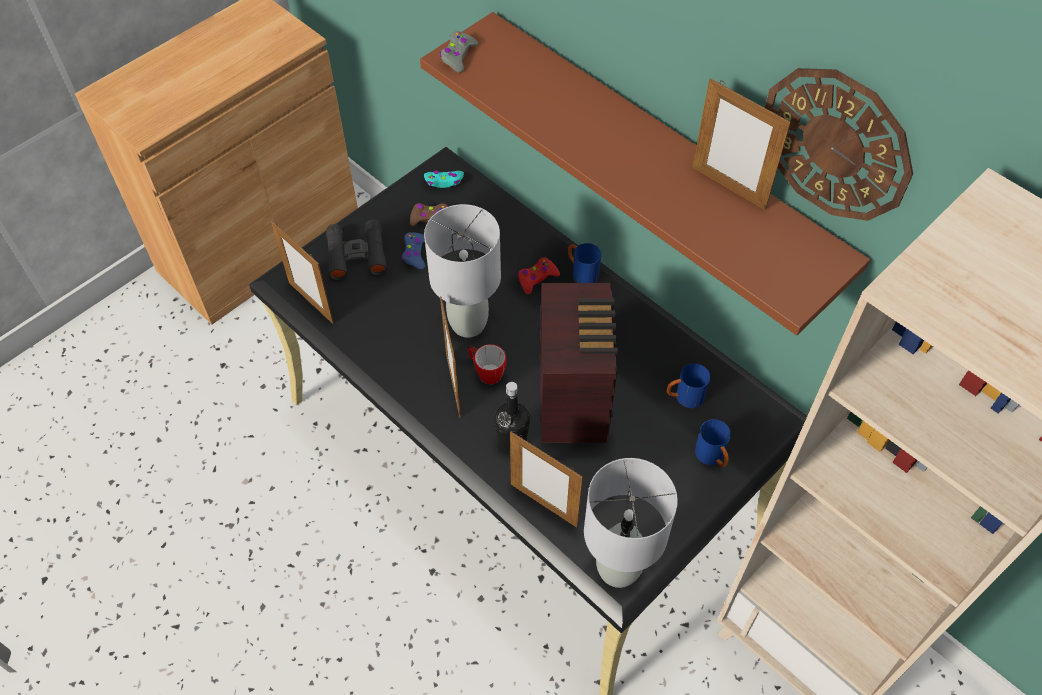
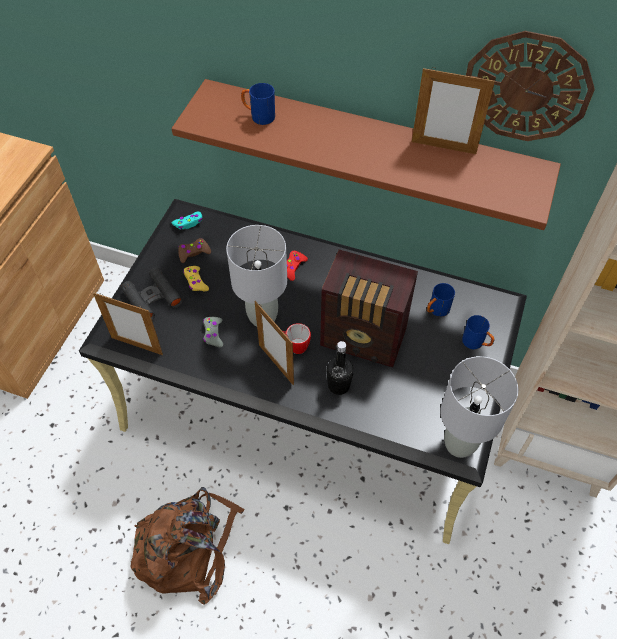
camera: 25 degrees left, 0 degrees up
(299, 567) = (188, 547): none -> brown backpack
(415, 253) = (196, 281): blue game controller -> yellow game controller
(458, 56) = (199, 117): grey game controller -> grey game controller (213, 334)
(543, 505) = (385, 422): picture frame -> none
(574, 397) = (364, 339): radio -> radio turned 135 degrees clockwise
(581, 273) = (321, 253): blue mug -> blue mug (258, 116)

